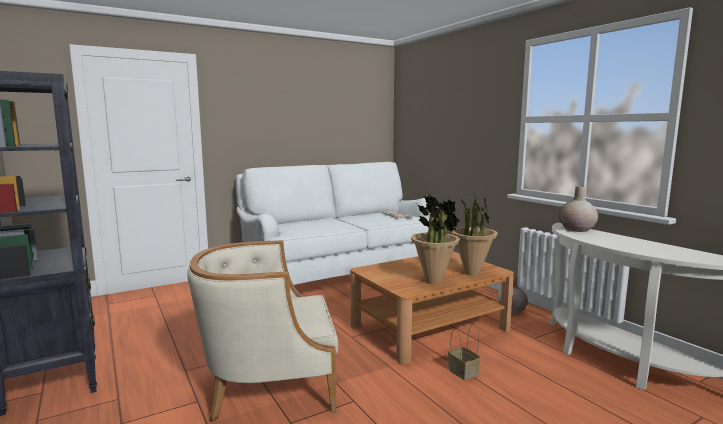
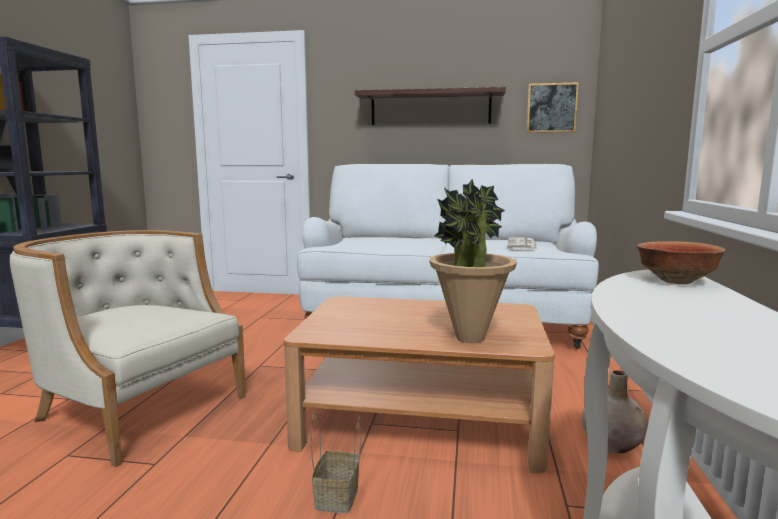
camera: 40 degrees right, 0 degrees up
(298, 122) = (430, 108): none -> shelf
(372, 124) = (551, 108): none -> picture
(434, 281) = (379, 334): potted plant -> none
(576, 229) = (675, 281): beige vase -> bowl

